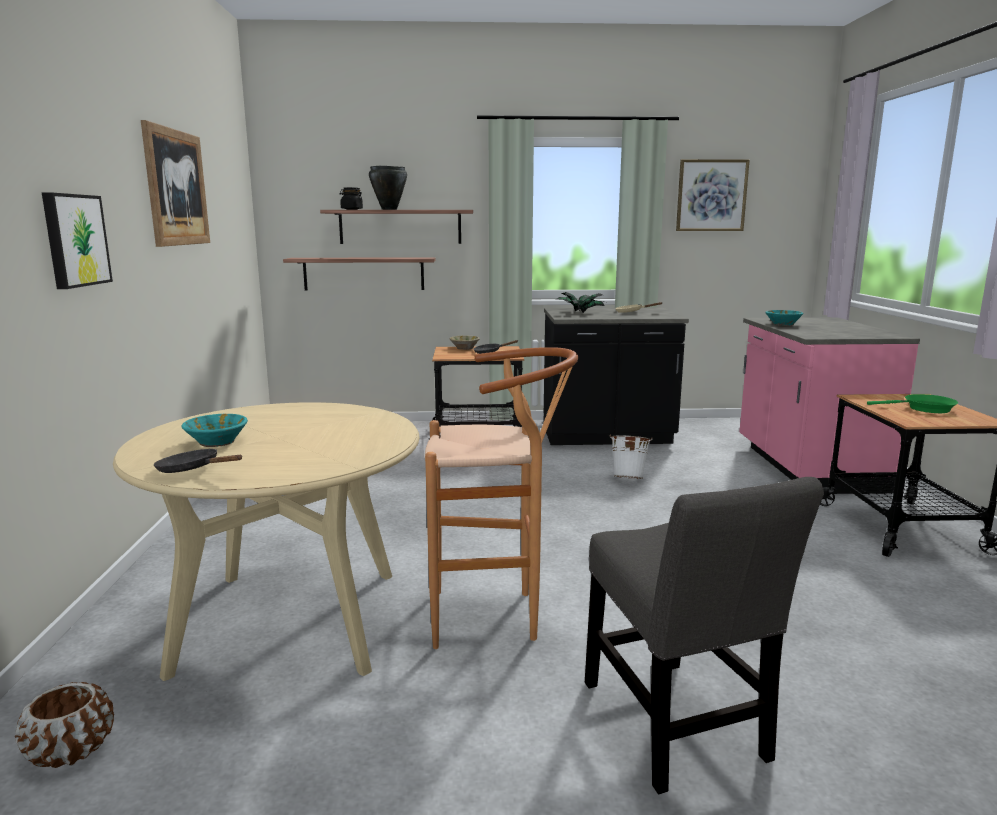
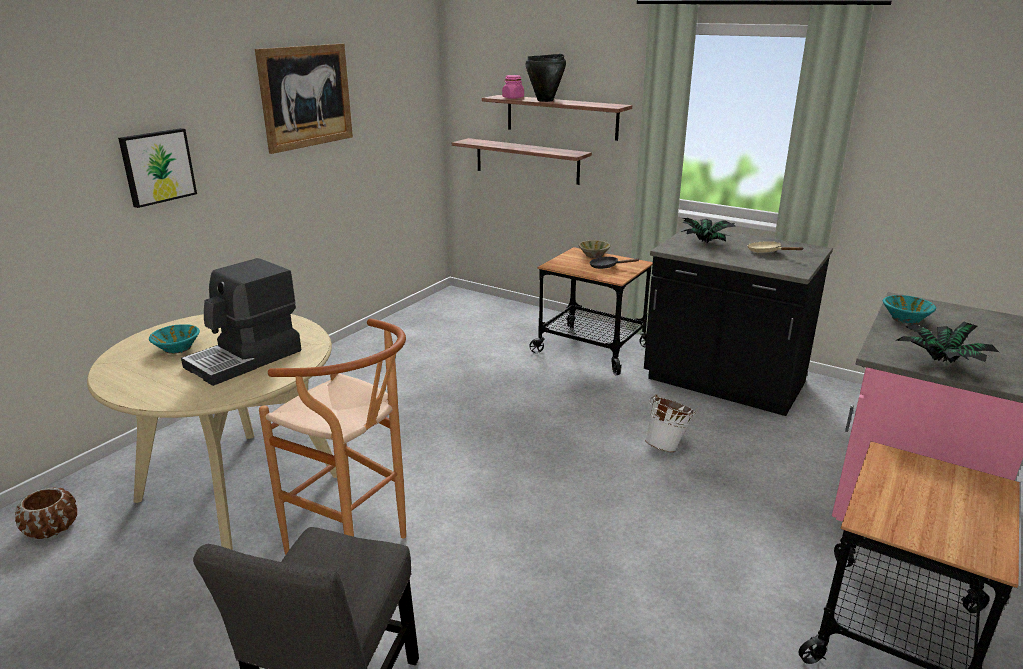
camera: 35 degrees right, 10 degrees up
(193, 470) = (122, 374): black frying pan -> none
(324, 433) = (246, 359): none -> coffee machine
(351, 209) = (513, 98): black jar -> pink jar
(711, 195) = (936, 108): picture -> none
(846, 334) = (942, 363): none -> potted plant
(924, 409) = (940, 506): green frying pan -> none

